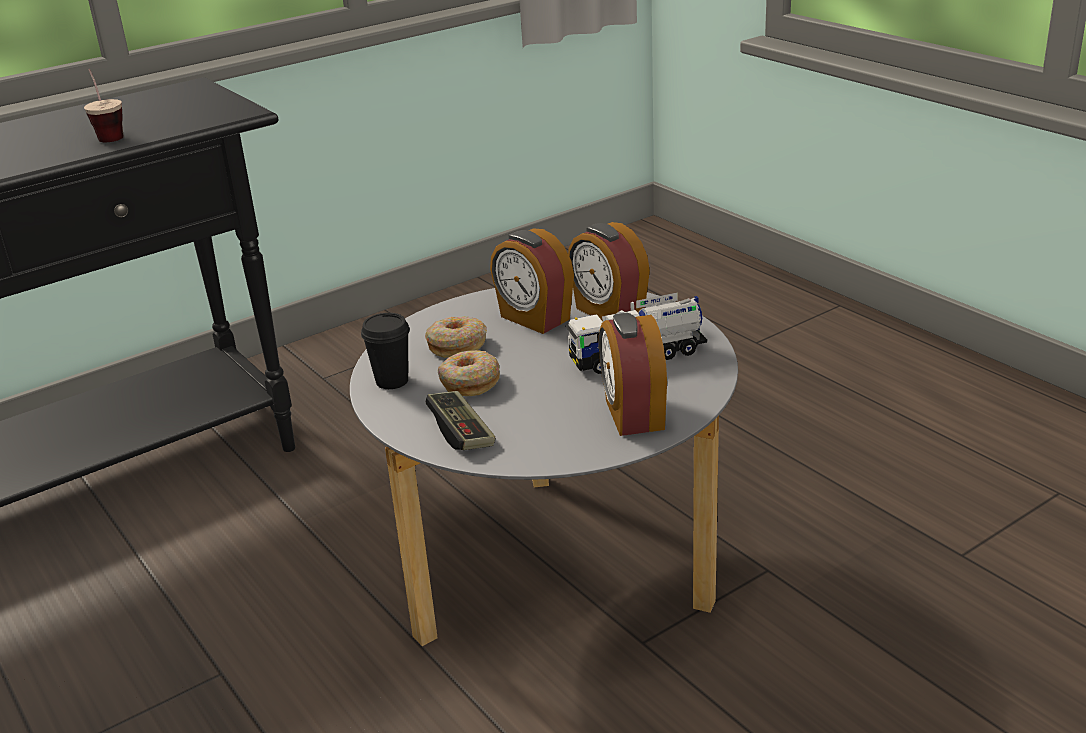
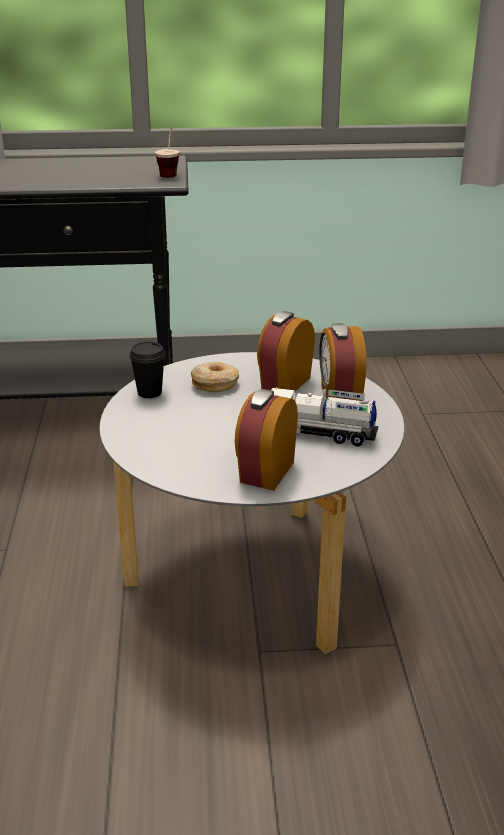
camera: 30 degrees right, 0 degrees up
(108, 135) = (78, 178): cup -> cup (170, 173)
(461, 433) = (147, 441): game controller -> none
(469, 382) = (192, 410): donut -> none
(534, 319) = (284, 383): alarm clock -> alarm clock turned 45 degrees clockwise

